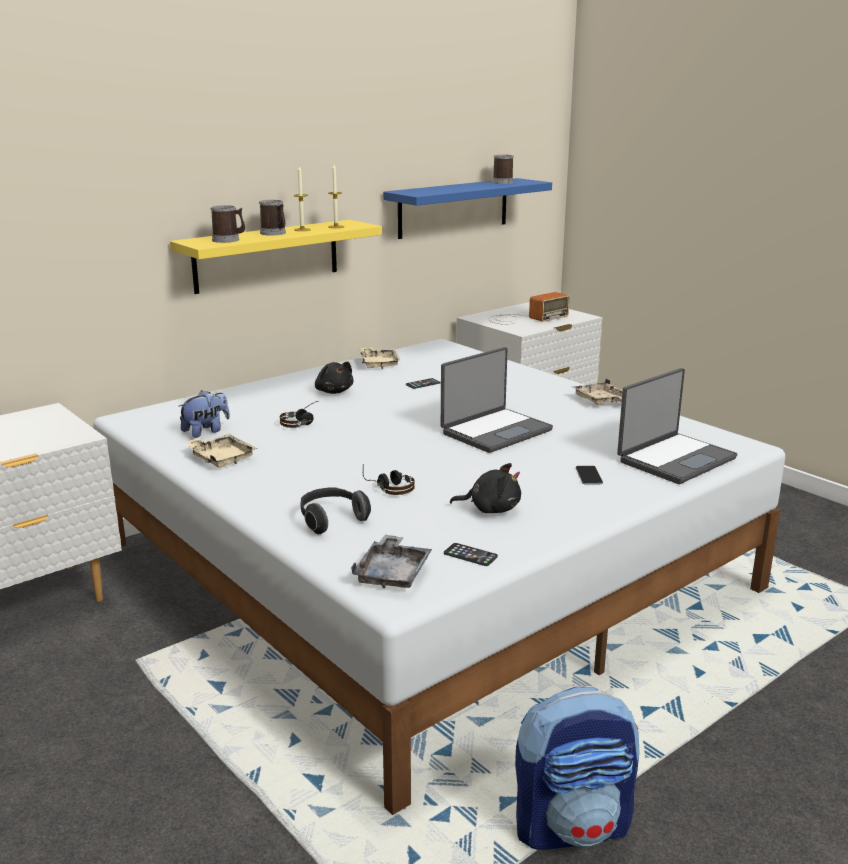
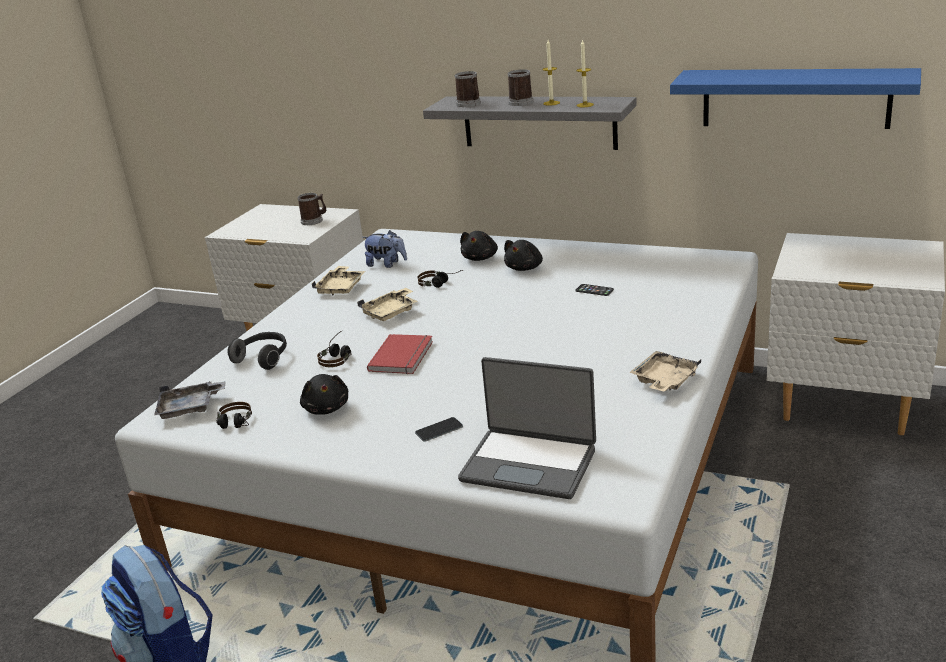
camera: 65 degrees right, 5 degrees up
(267, 256) = (539, 122): yellow shelf -> grey shelf
(277, 399) = (480, 258): none -> black plush toy
(378, 364) = (623, 257): beige tray -> beige tray (391, 312)
(433, 462) = (403, 356): none -> red book
(470, 555) = (235, 426): phone -> headphones
(495, 431) = (506, 357): laptop -> none
(502, 182) = (859, 74): mug -> mug (314, 220)
(524, 318) = (848, 259): radio -> none

